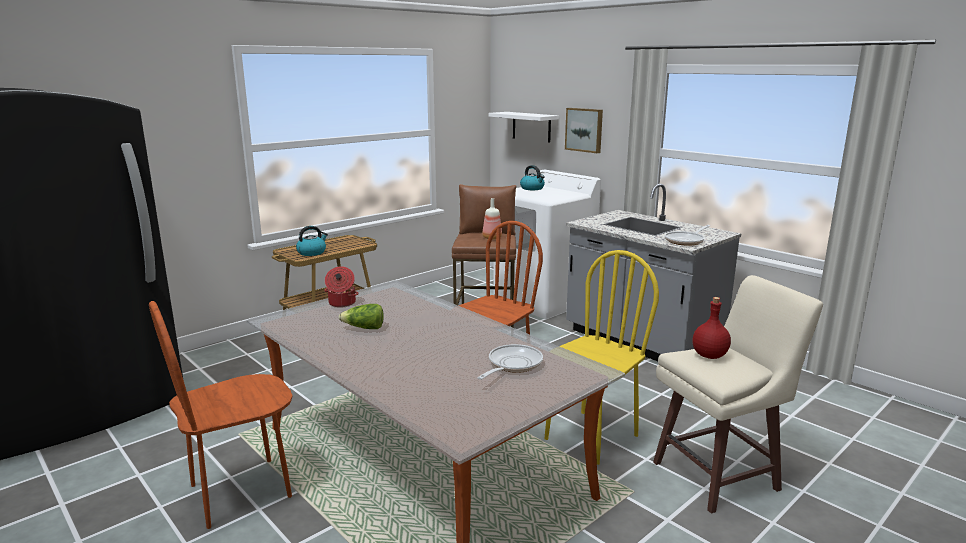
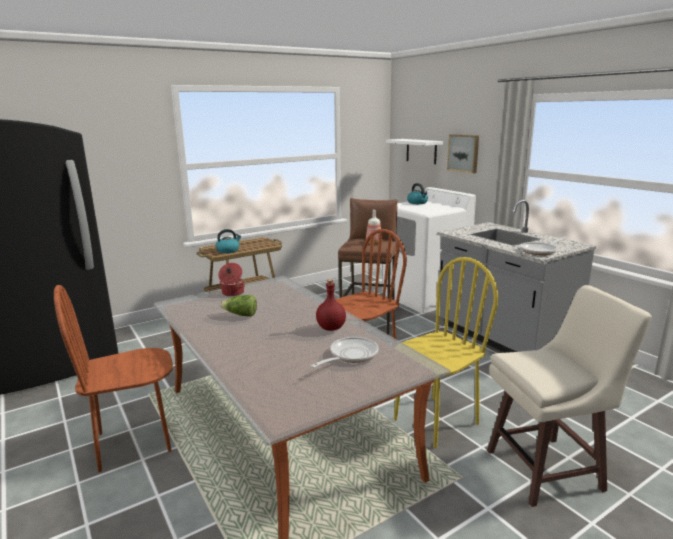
camera: 10 degrees right, 0 degrees up
(709, 356) = (538, 358): red bottle -> red bottle (330, 328)

